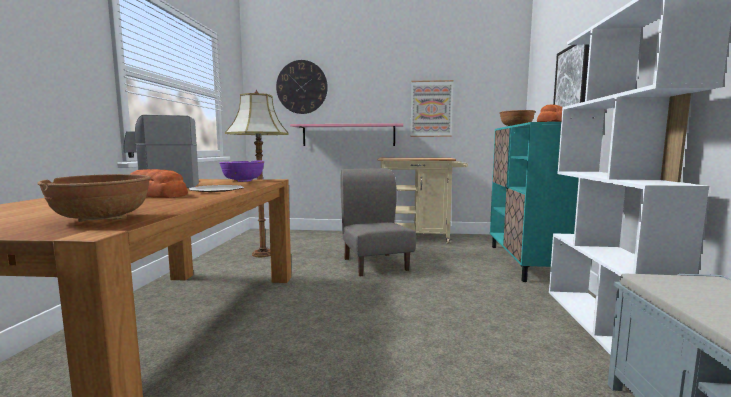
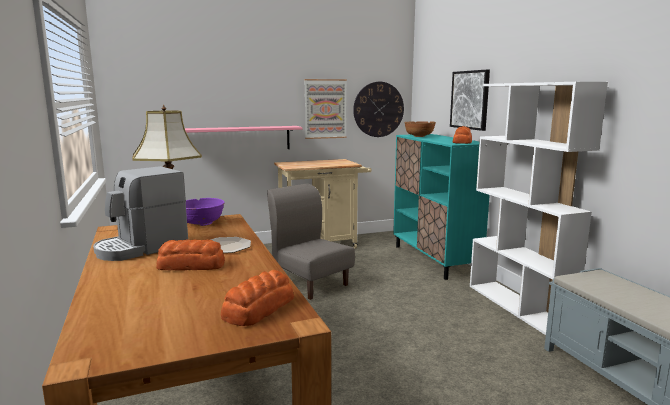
camera: 25 degrees left, 5 degrees up
(102, 219) = (258, 308): brown bowl -> bread
(302, 87) = (177, 82): wall clock -> wall clock (378, 109)

